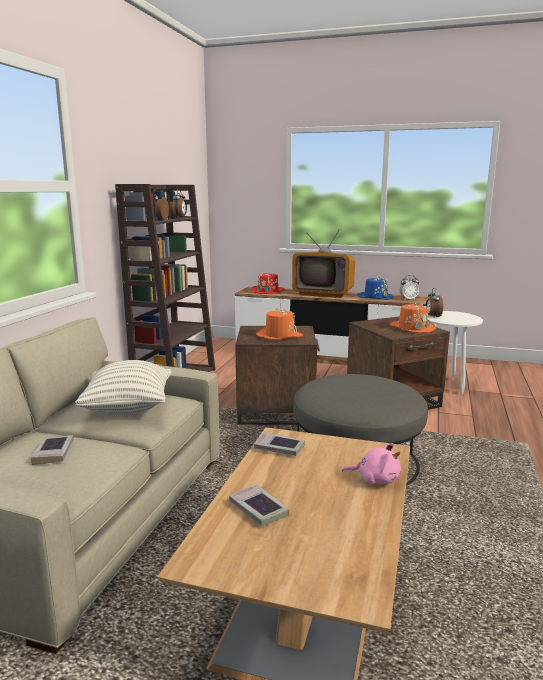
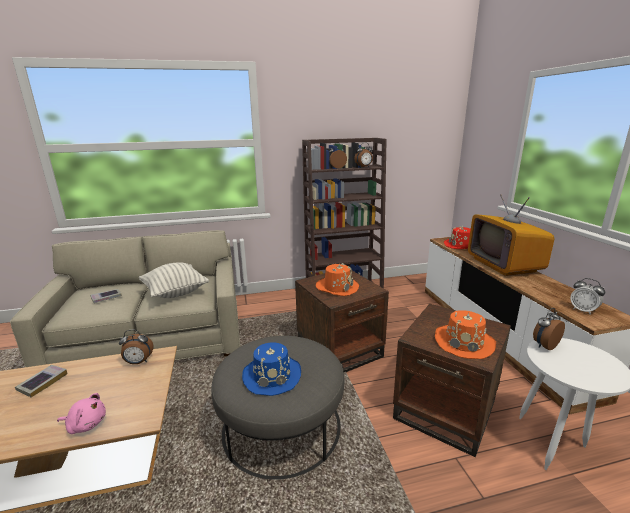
camera: 60 degrees right, 5 degrees up
(279, 448) = (138, 362): book -> alarm clock
(375, 297) = (547, 290): blue hat -> blue hat (272, 375)
(375, 479) = (86, 424): pink plush toy -> pink plush toy turned 75 degrees counterclockwise

